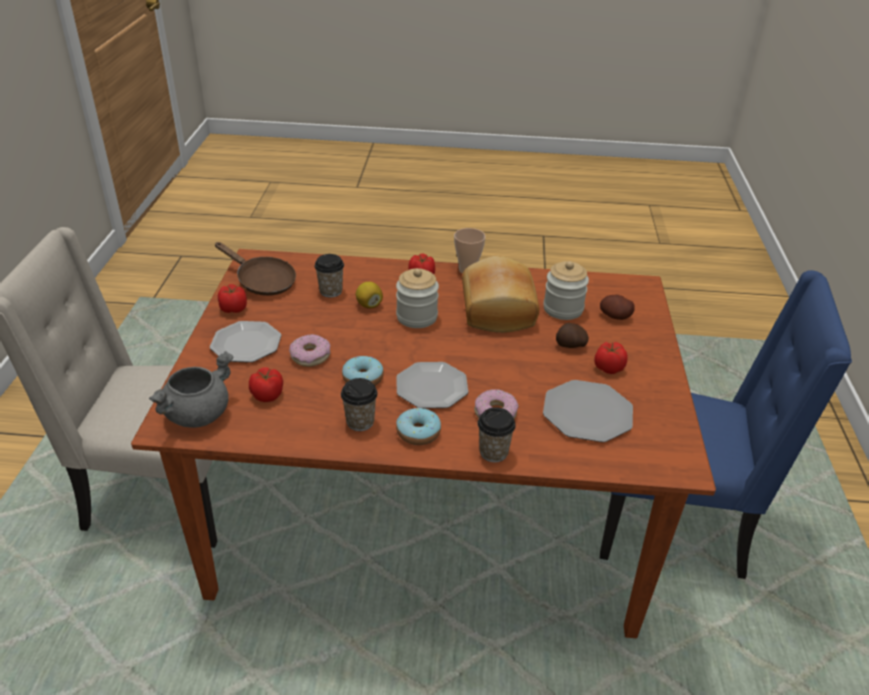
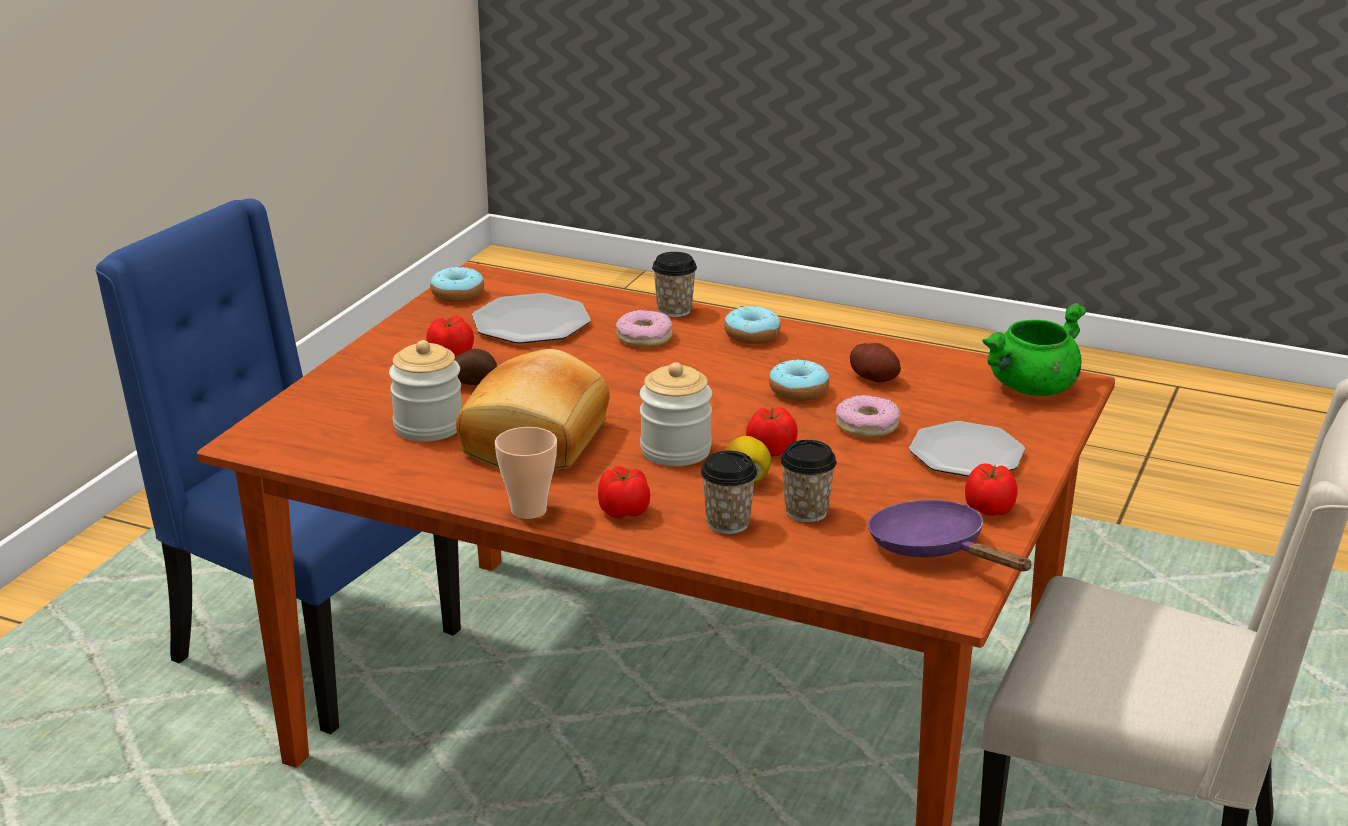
camera: 160 degrees left, 10 degrees down
(198, 414) = (1032, 388): grey cooking pot -> green cooking pot
(262, 282) = (934, 549): brown frying pan -> purple frying pan
(268, 395) = (936, 393): tomato -> tomato (770, 450)
(360, 422) = (819, 353): cup -> cup (728, 523)
(432, 387) = (707, 370): plate -> none
(615, 316) = (359, 406): potato -> potato (874, 378)
(672, 436) = (457, 294): none -> donut

